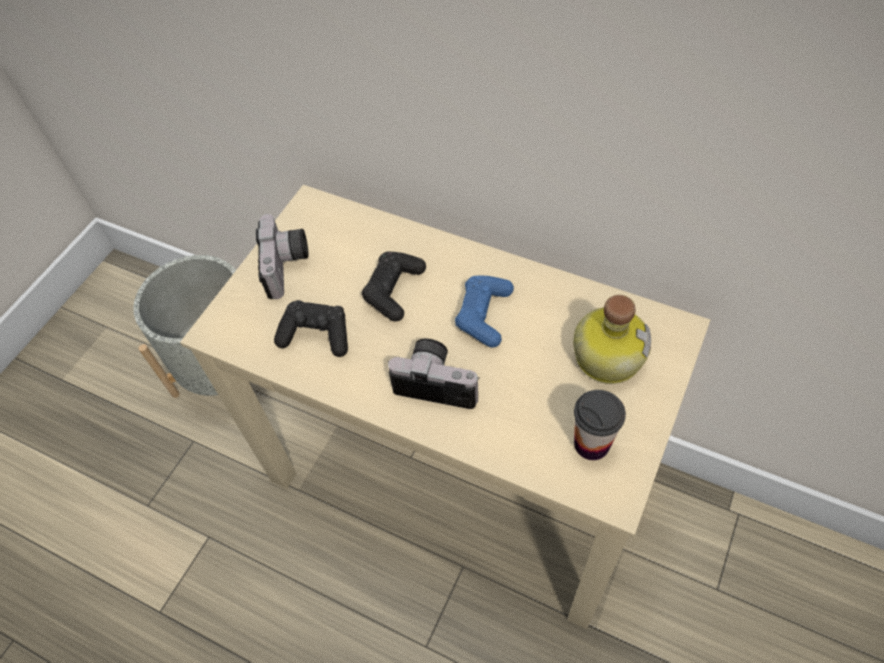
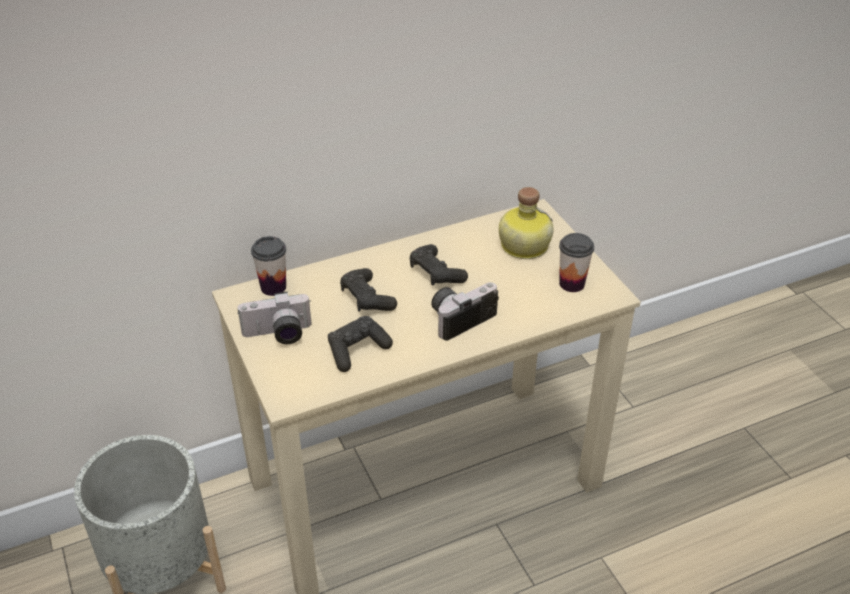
camera: 55 degrees left, 15 degrees down
(288, 266) = (278, 335): camera -> camera turned 135 degrees clockwise
(345, 217) = (273, 287): none -> cup
(484, 315) = (436, 273): blue game controller -> black game controller

